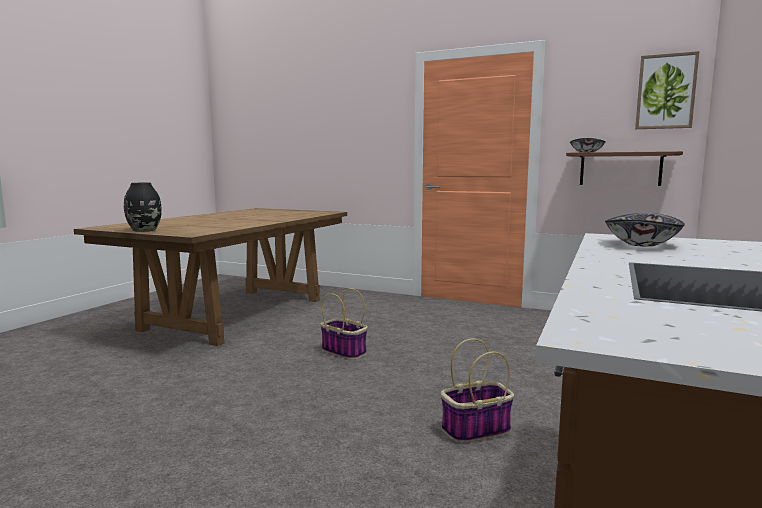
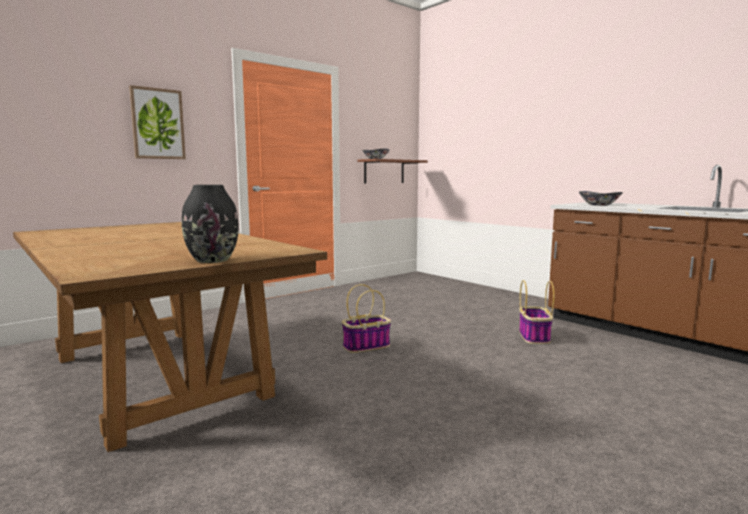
camera: 65 degrees left, 0 degrees up
(666, 92) = (402, 120): picture -> picture (157, 124)

